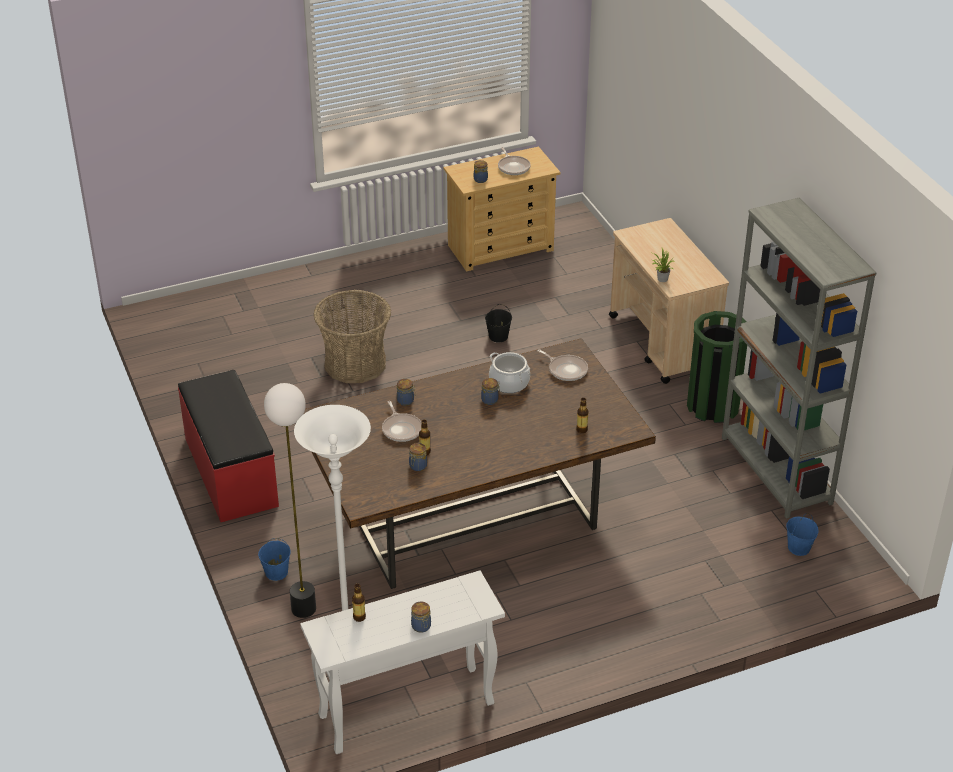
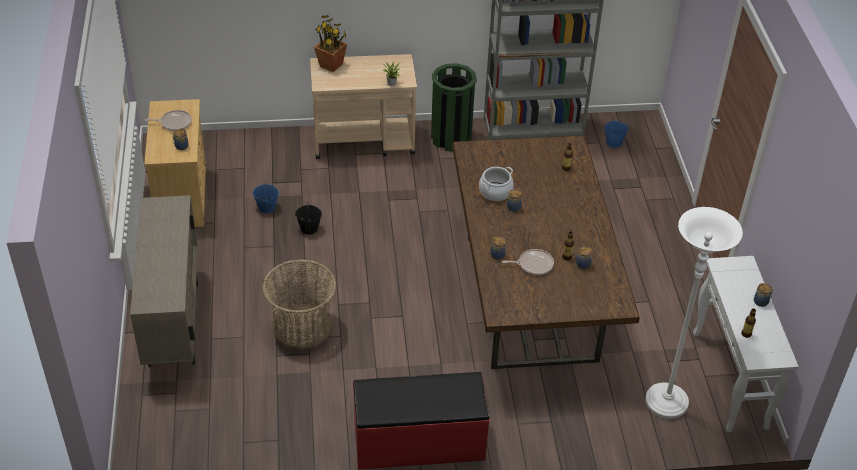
camera: 75 degrees left, 5 degrees up
(276, 572) = (560, 431): blue bucket -> blue bucket (266, 207)
(303, 608) = (608, 421): floor lamp -> none
(326, 288) = (174, 324): none -> beige cabinet
(566, 370) = (490, 158): frying pan -> none
(667, 233) = (331, 65): none -> potted plant

